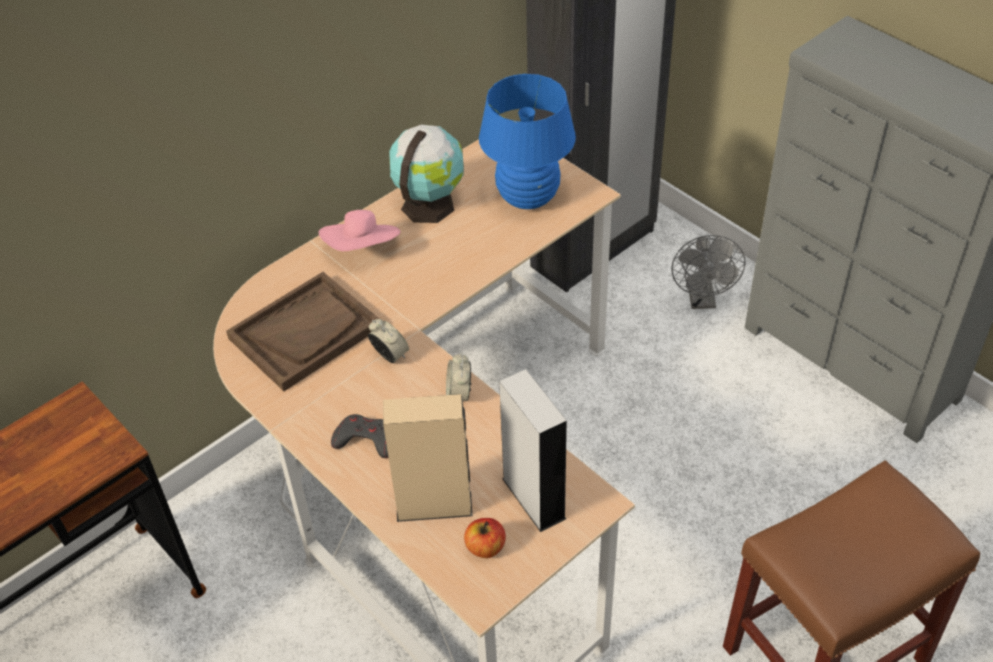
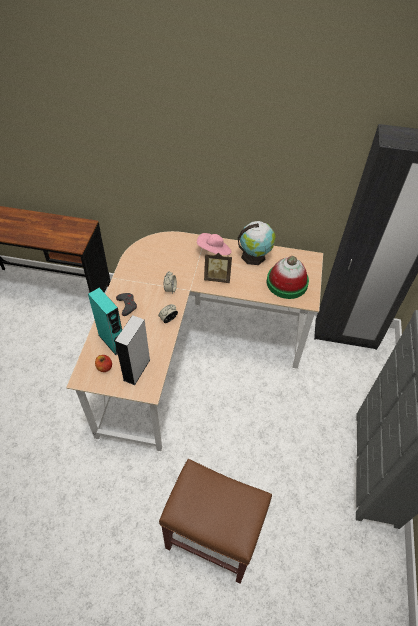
camera: 50 degrees right, 5 degrees up
(305, 333) = (161, 260): brown tray -> none
(429, 277) = (217, 278): none -> picture frame
(434, 506) = (112, 341): beige speaker -> turquoise speaker
(527, 197) = (287, 283): blue table lamp -> hat
(702, 300) = (356, 389): grey fan -> none

